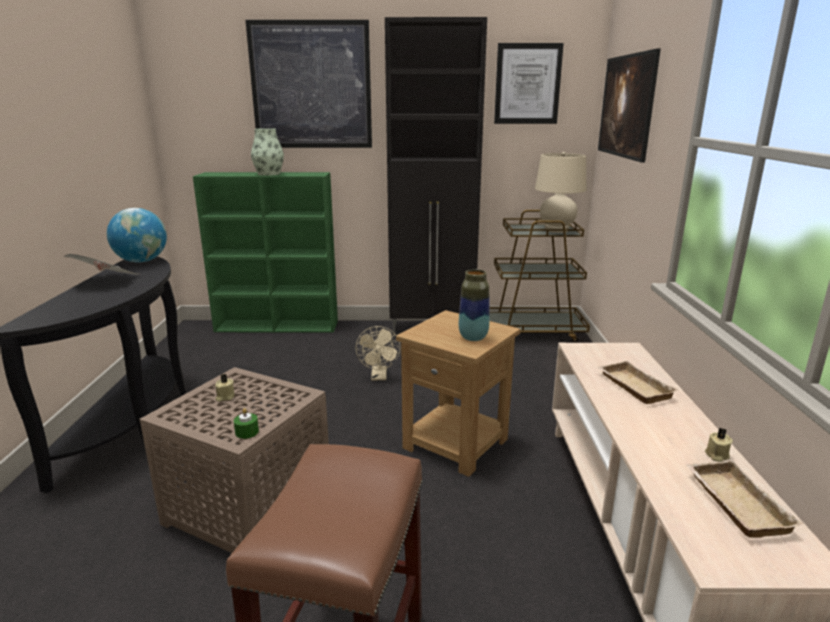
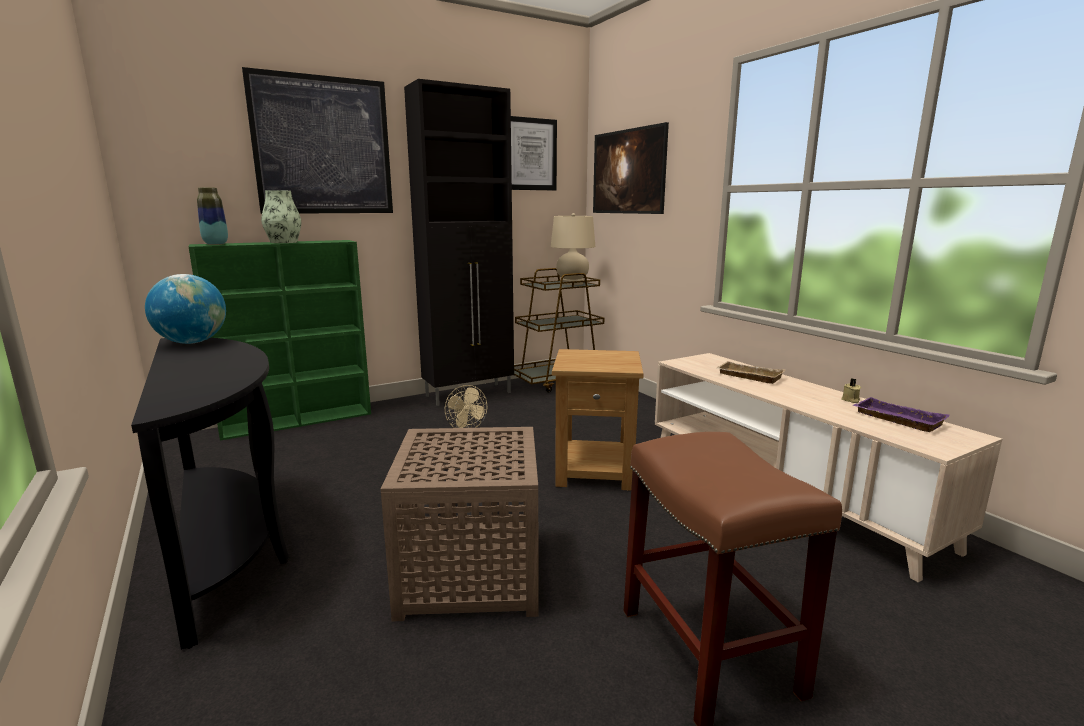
camera: 30 degrees left, 5 degrees down
(107, 281) = (190, 362): newspaper -> none
(225, 397) = (444, 451): beige candle -> none
(247, 432) = (516, 468): green candle -> none
(473, 337) = (616, 361): vase -> vase (215, 244)
(733, 503) = (895, 419): beige tray -> purple tray

